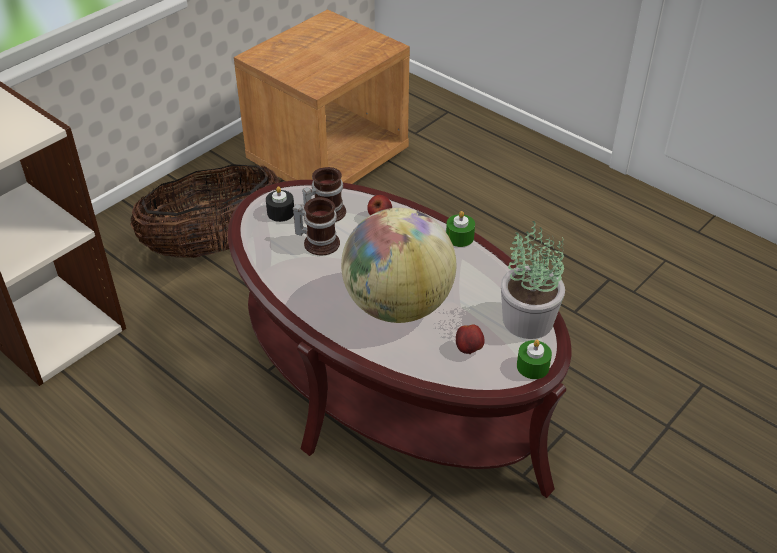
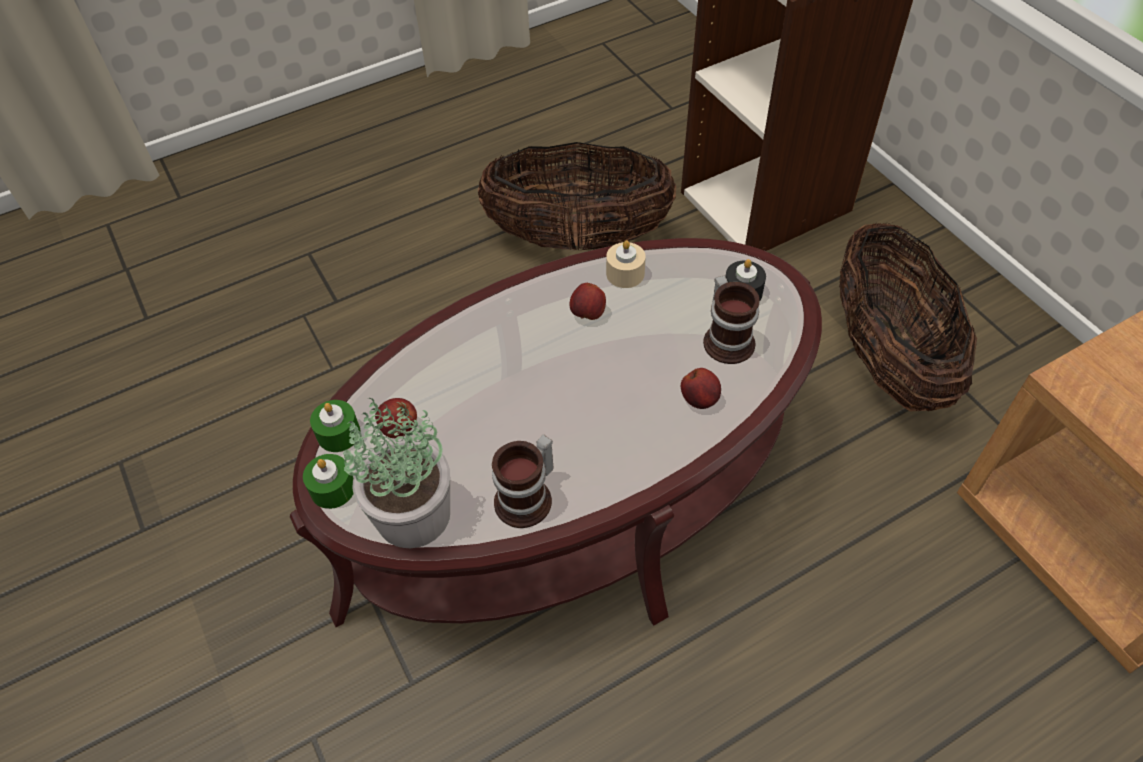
camera: 110 degrees right, 10 degrees up
(110, 448) = (578, 238): none -> basket
(280, 269) = (625, 273): none -> beige candle
(319, 241) = (667, 321): mug -> mug (529, 499)
(326, 280) = (588, 314): none -> apple
(398, 305) = (510, 375): globe -> none
(459, 237) = (618, 487): green candle -> green candle (338, 433)

